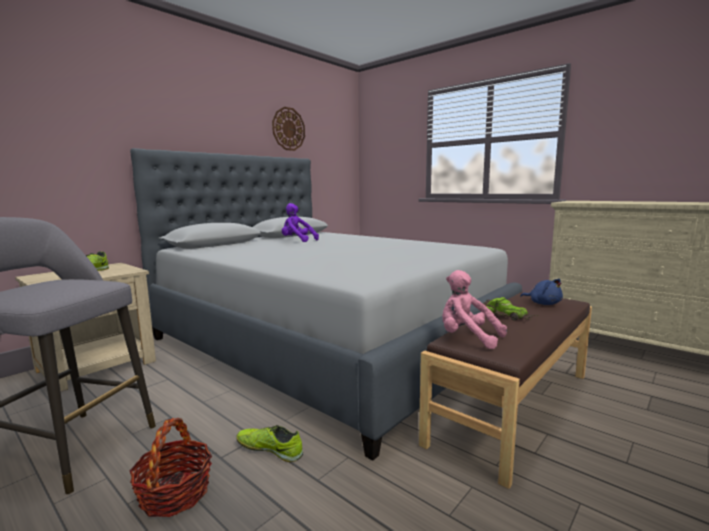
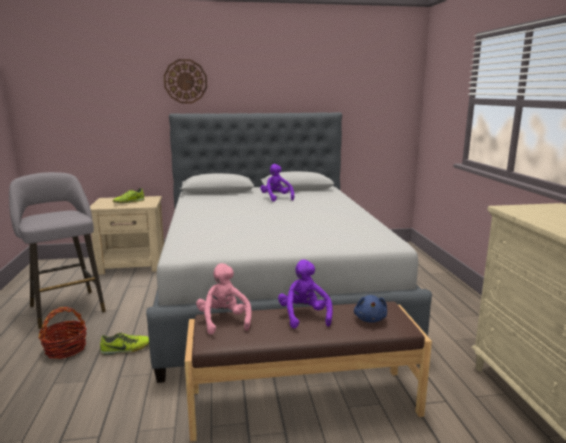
camera: 40 degrees right, 5 degrees up
(270, 449) = (126, 349): shoe -> shoe turned 105 degrees clockwise
(288, 129) = (323, 83): wall clock -> wall clock (185, 81)
(506, 315) = (304, 316): toy car -> purple plush toy

